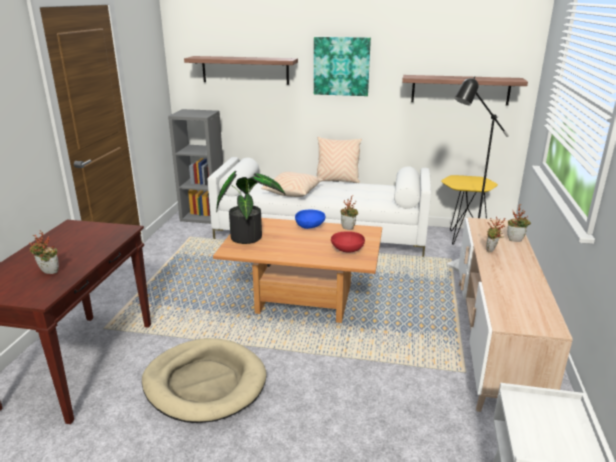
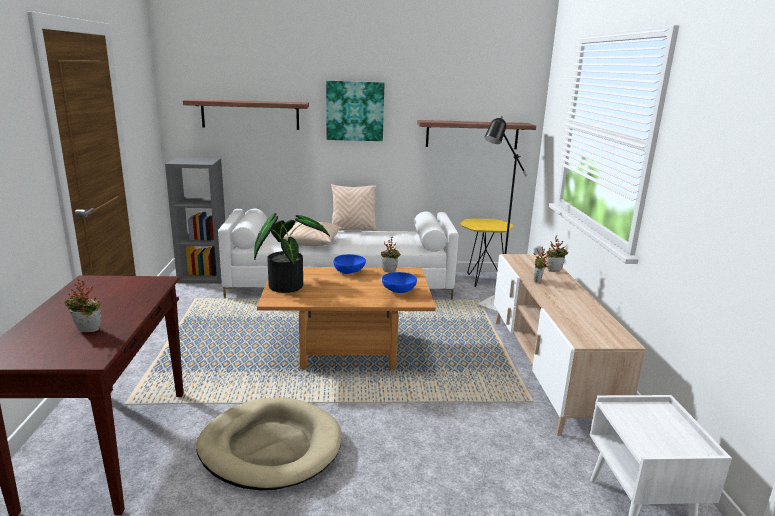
camera: 15 degrees left, 5 degrees down
(347, 250) = (398, 291): red bowl -> blue bowl

